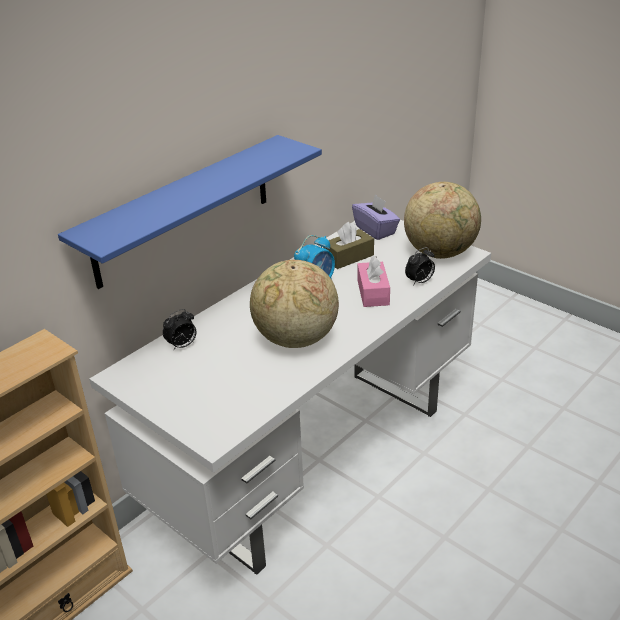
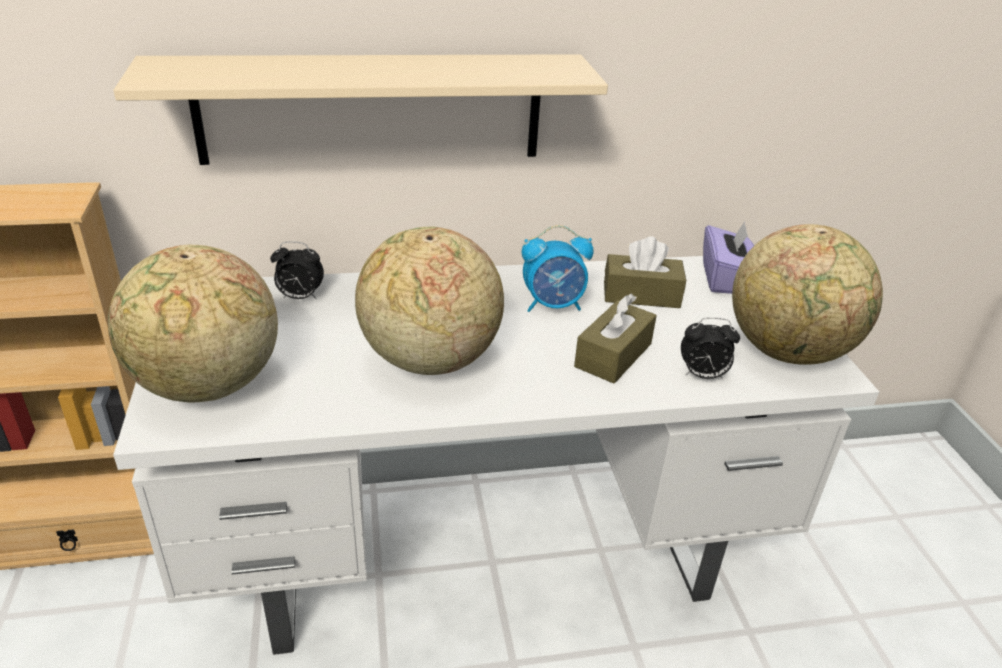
camera: 35 degrees right, 0 degrees up
(183, 210) = (371, 108): blue shelf -> beige shelf
(207, 410) = (207, 386): none -> globe
(373, 292) = (613, 355): pink tissue box -> brown tissue box

